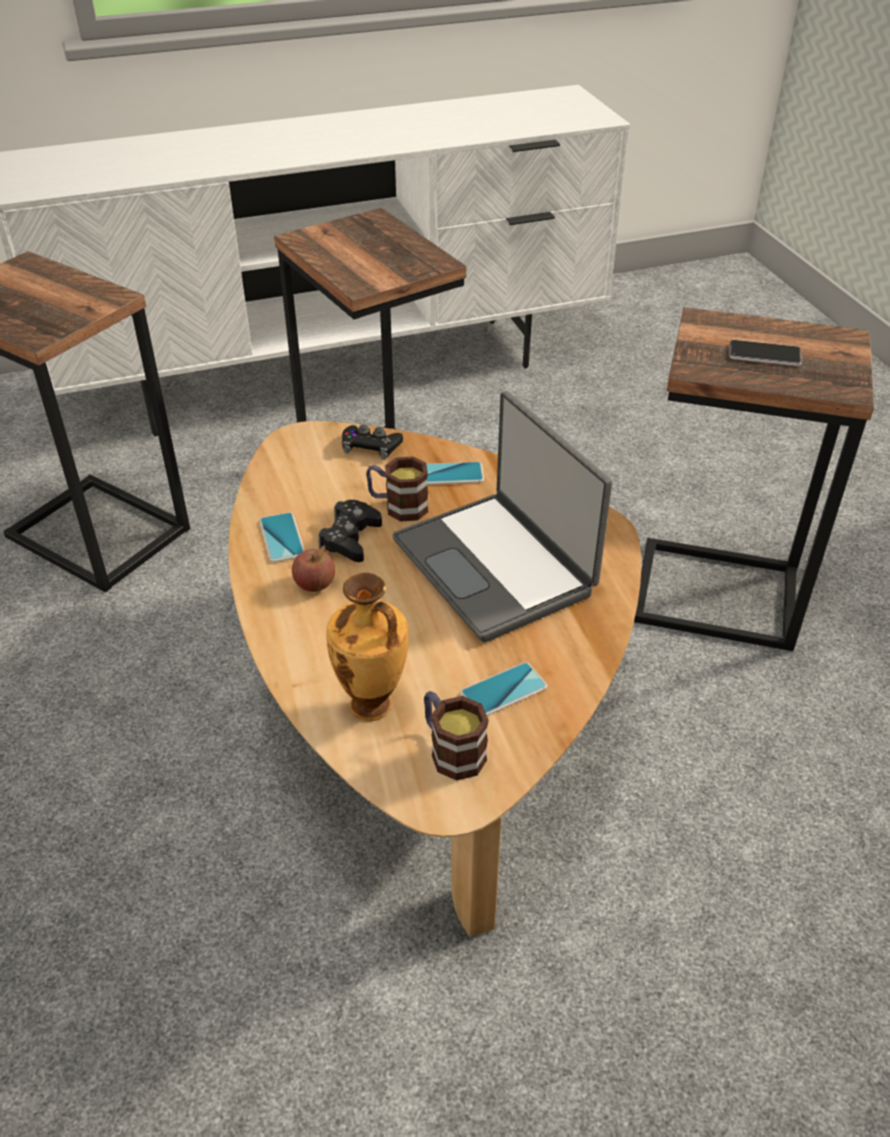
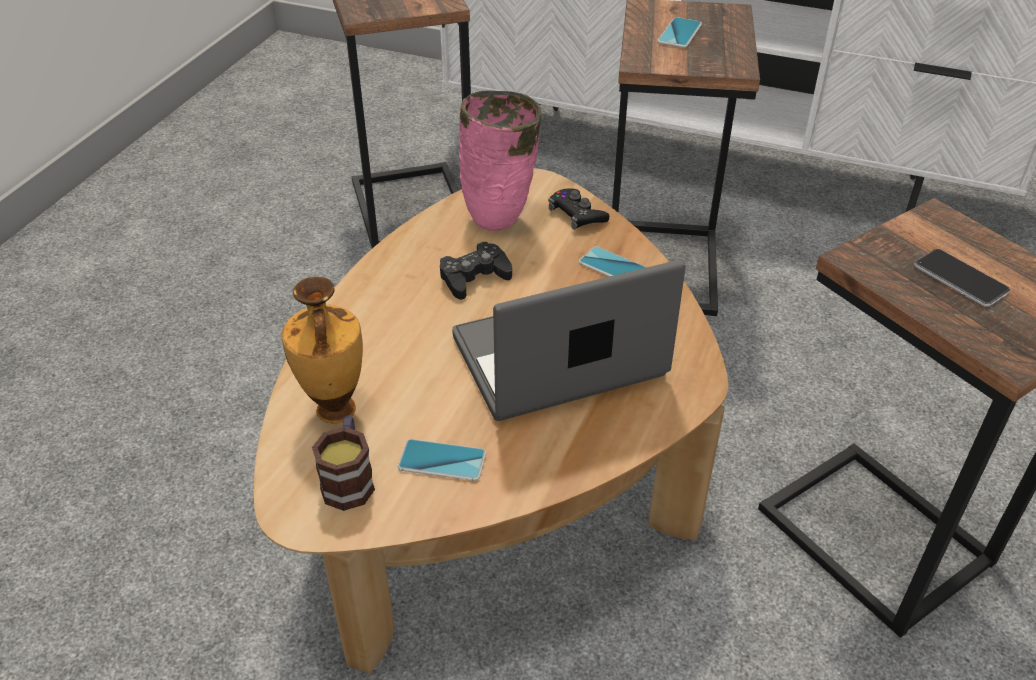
camera: 40 degrees right, 0 degrees up
(282, 538) = (426, 251): phone -> phone (679, 33)
(314, 481) = (501, 220): none -> pink vase
(315, 584) = (407, 297): apple -> none
(398, 506) = (540, 271): mug -> none
(496, 566) = (559, 360): laptop -> laptop turned 60 degrees clockwise

